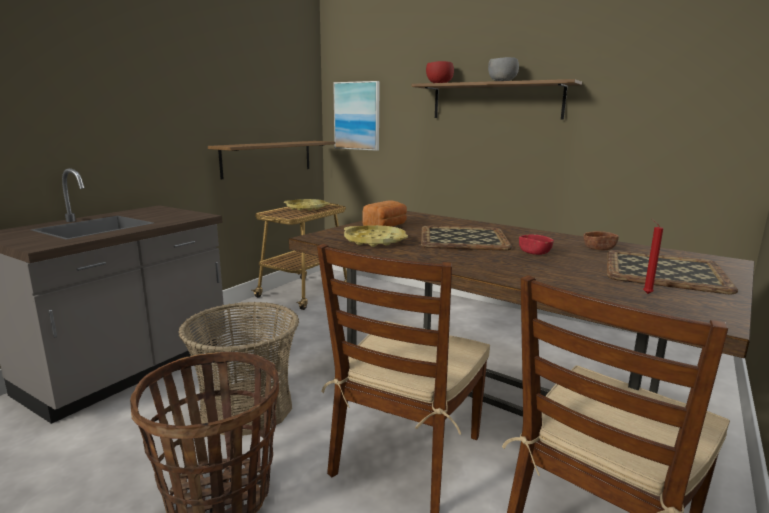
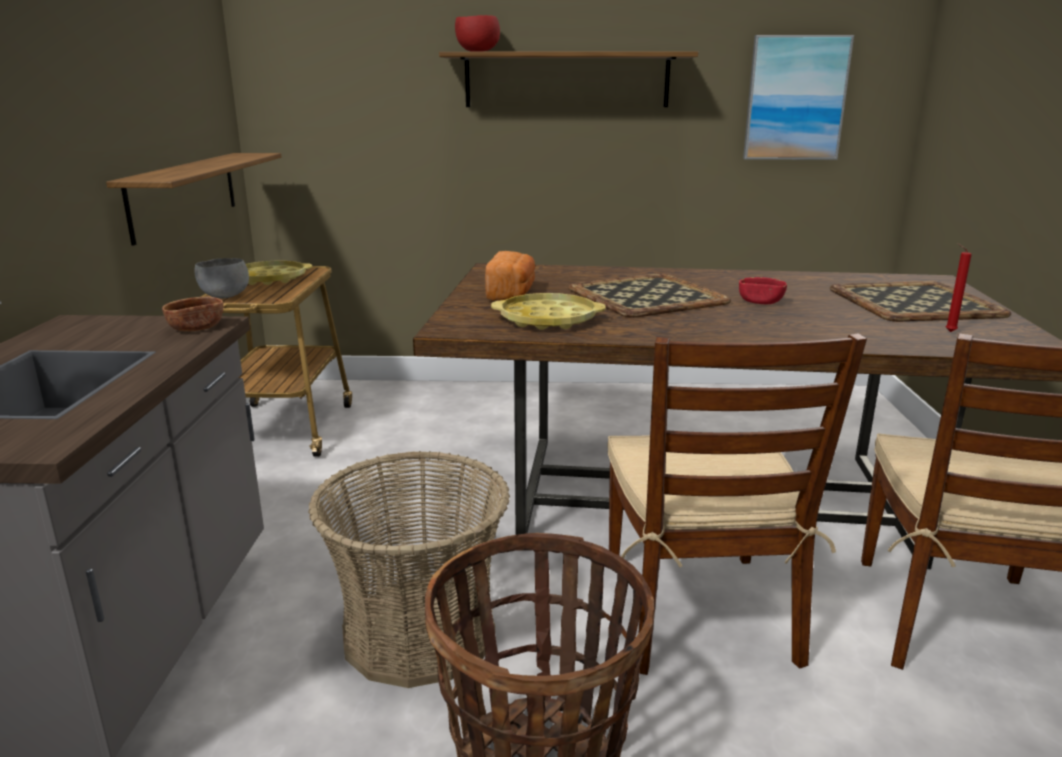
camera: 30 degrees left, 5 degrees up
(357, 116) = (314, 105): picture -> picture (795, 98)
(501, 82) = (584, 51): grey bowl -> grey bowl (224, 297)
(599, 249) = (809, 285): brown bowl -> brown bowl (196, 328)

